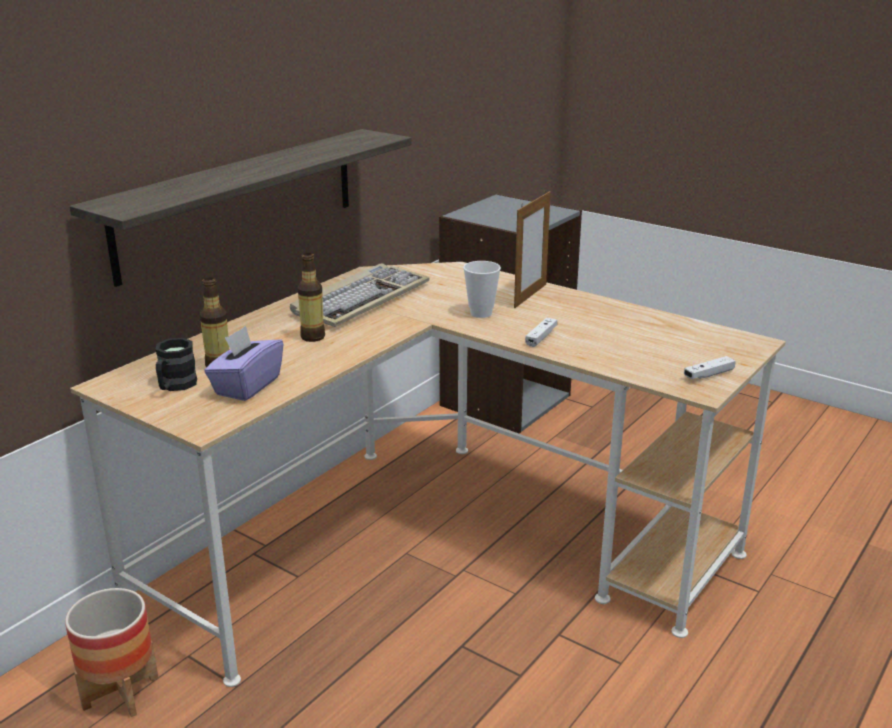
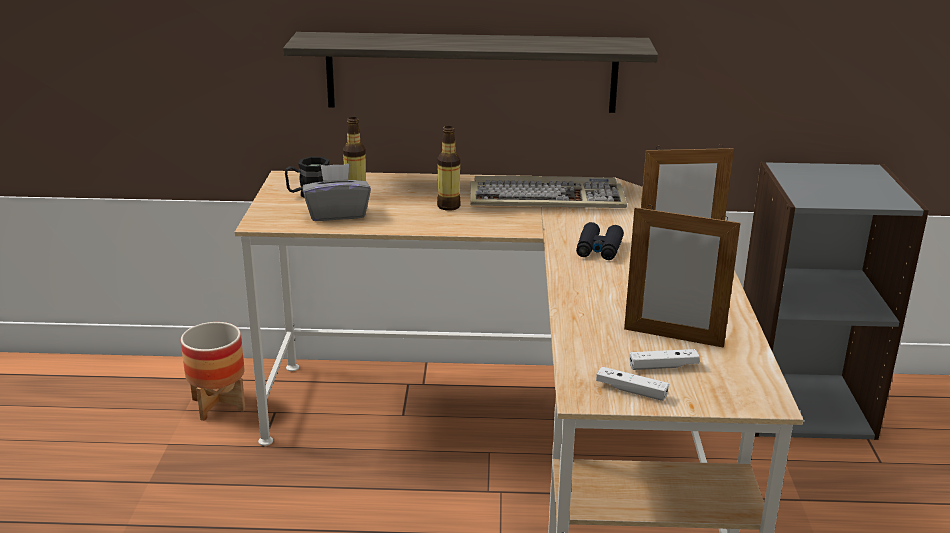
camera: 55 degrees right, 0 degrees up
(247, 386) = (337, 214): purple tissue box -> grey tissue box
(481, 313) = (599, 249): cup -> black binoculars
(541, 337) = (589, 288): white game controller -> white game controller (663, 366)
(648, 338) = (673, 337): none -> picture frame

